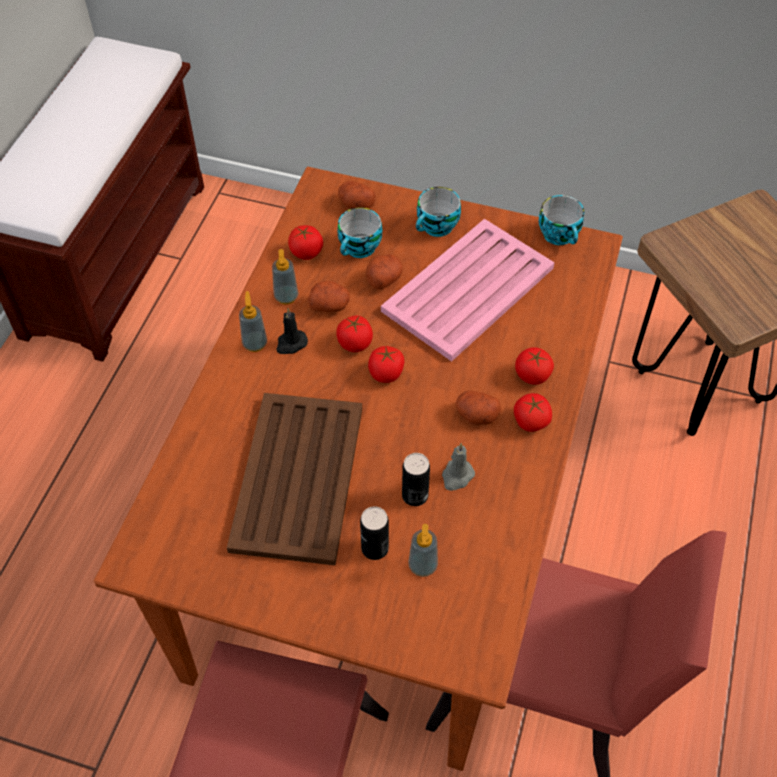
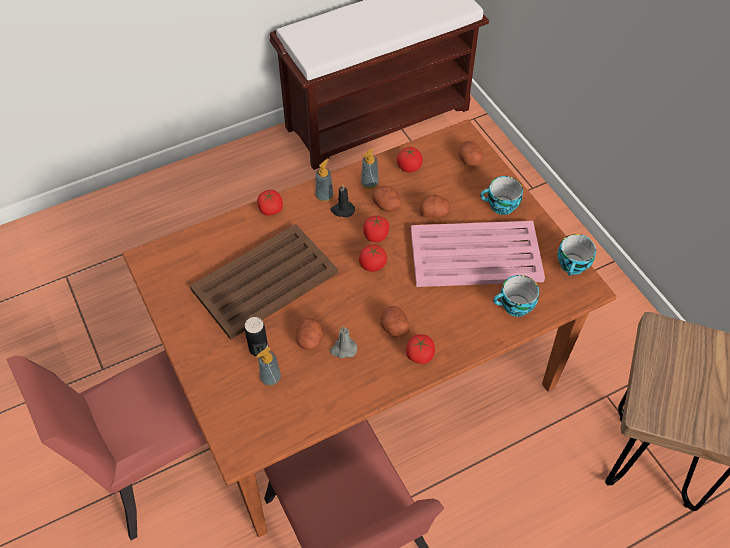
camera: 45 degrees right, 0 degrees up
(360, 249) = (440, 186): cup -> cup (514, 307)
(415, 495) = (310, 340): can -> potato
(532, 375) = (453, 331): tomato -> tomato (270, 209)

